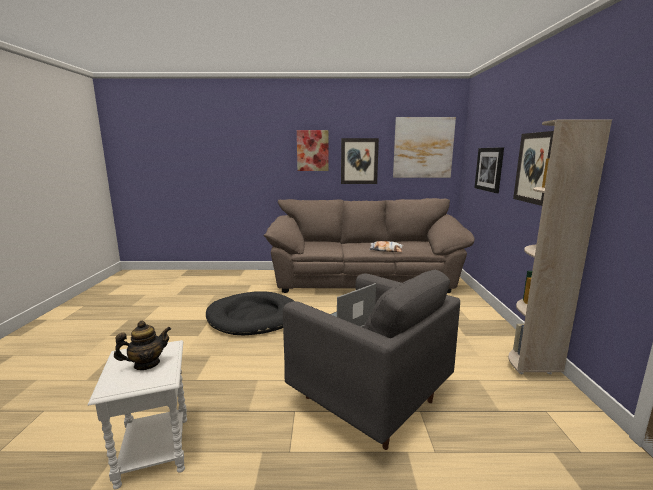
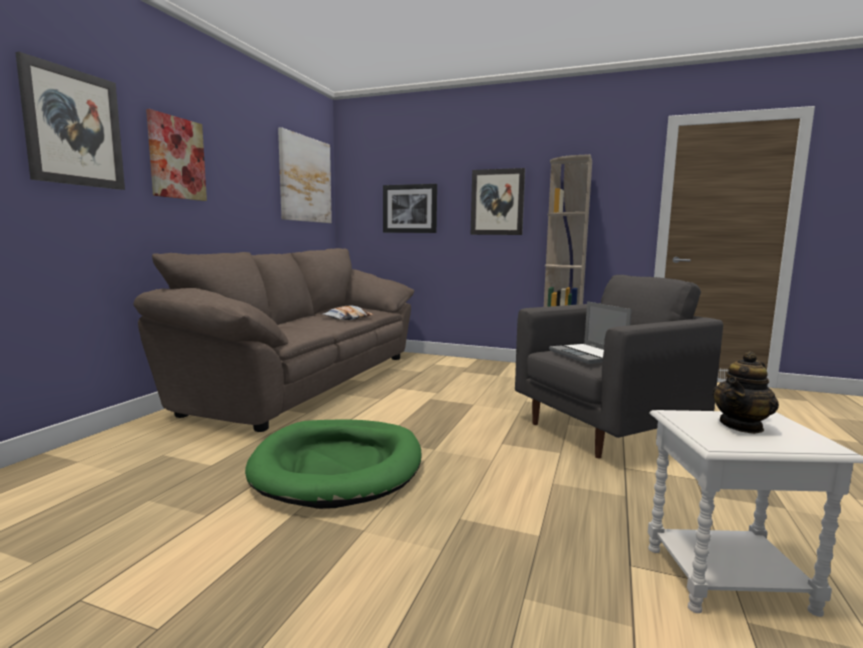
camera: 70 degrees left, 5 degrees down
(146, 364) = (741, 426): teapot -> teapot turned 120 degrees counterclockwise
(254, 317) = (338, 466): black dog bed -> green dog bed
(359, 161) = (243, 189): picture -> picture (74, 128)

